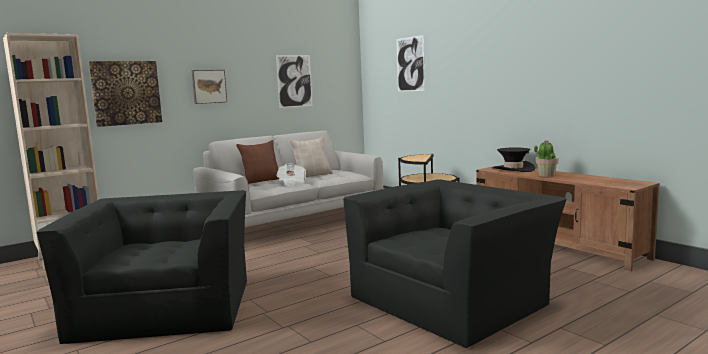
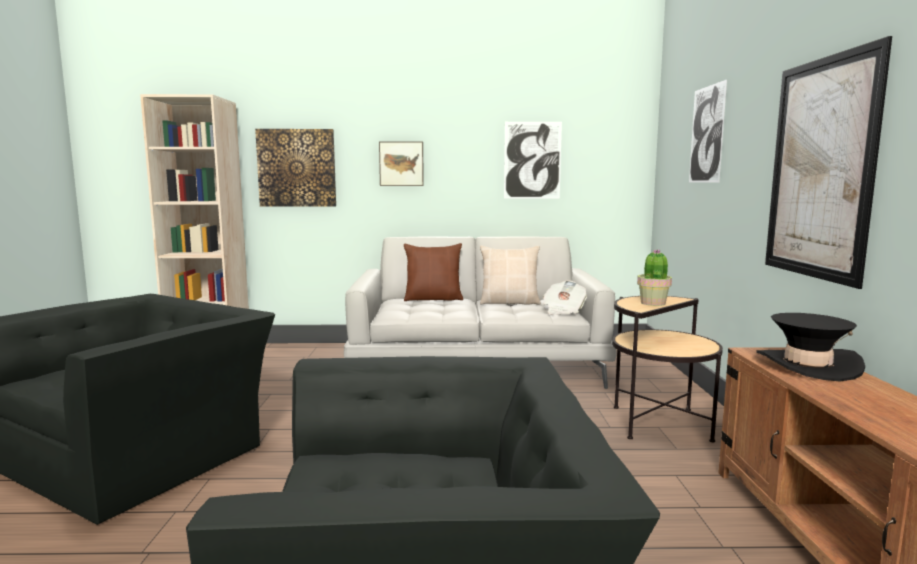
camera: 35 degrees right, 0 degrees up
(292, 183) = (454, 310): newspaper -> newspaper (563, 310)
(494, 82) = (819, 169): none -> picture
(546, 175) = (858, 401): potted plant -> potted plant (653, 303)

